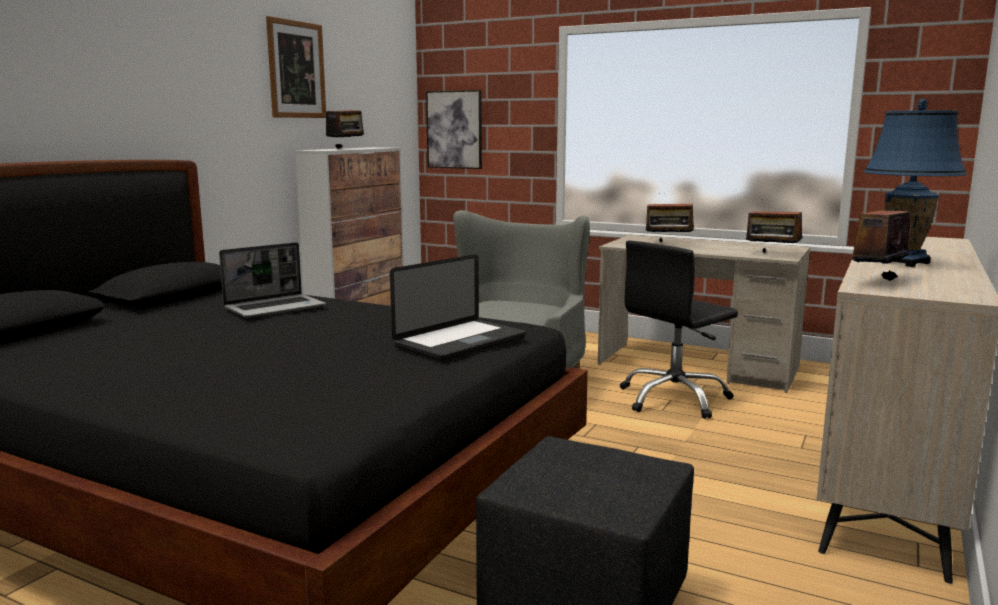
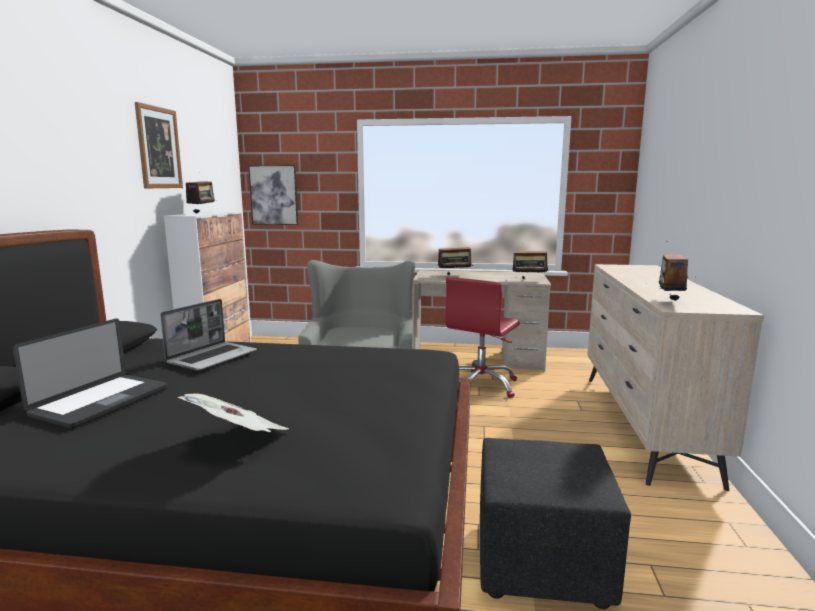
camera: 20 degrees left, 0 degrees up
(210, 376) = (238, 437): none -> newspaper
(460, 342) = (404, 373): laptop -> laptop (101, 402)
(674, 399) = (480, 385): black office chair -> red office chair
(903, 262) = (656, 285): blue table lamp -> none

